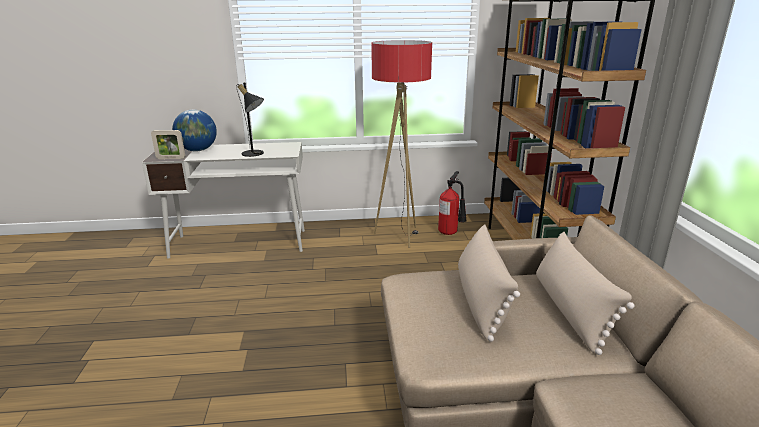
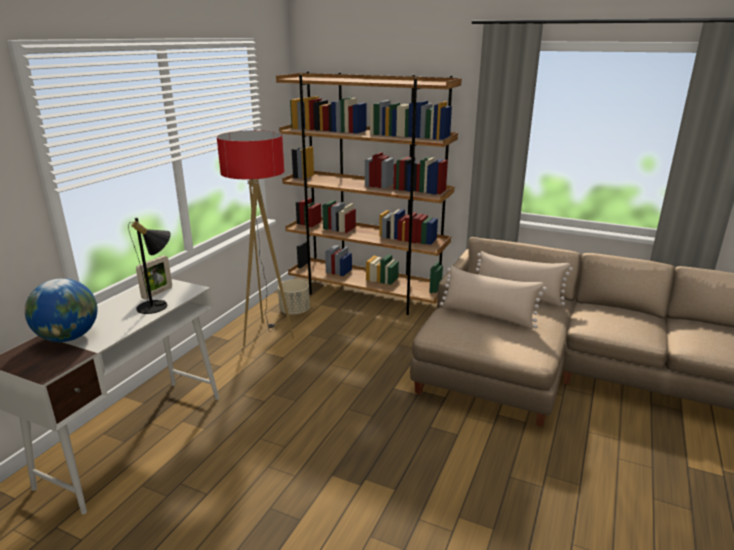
camera: 60 degrees left, 0 degrees up
(171, 158) = (70, 360): picture frame -> picture frame (157, 293)
(451, 233) = (295, 311): fire extinguisher -> beige planter

